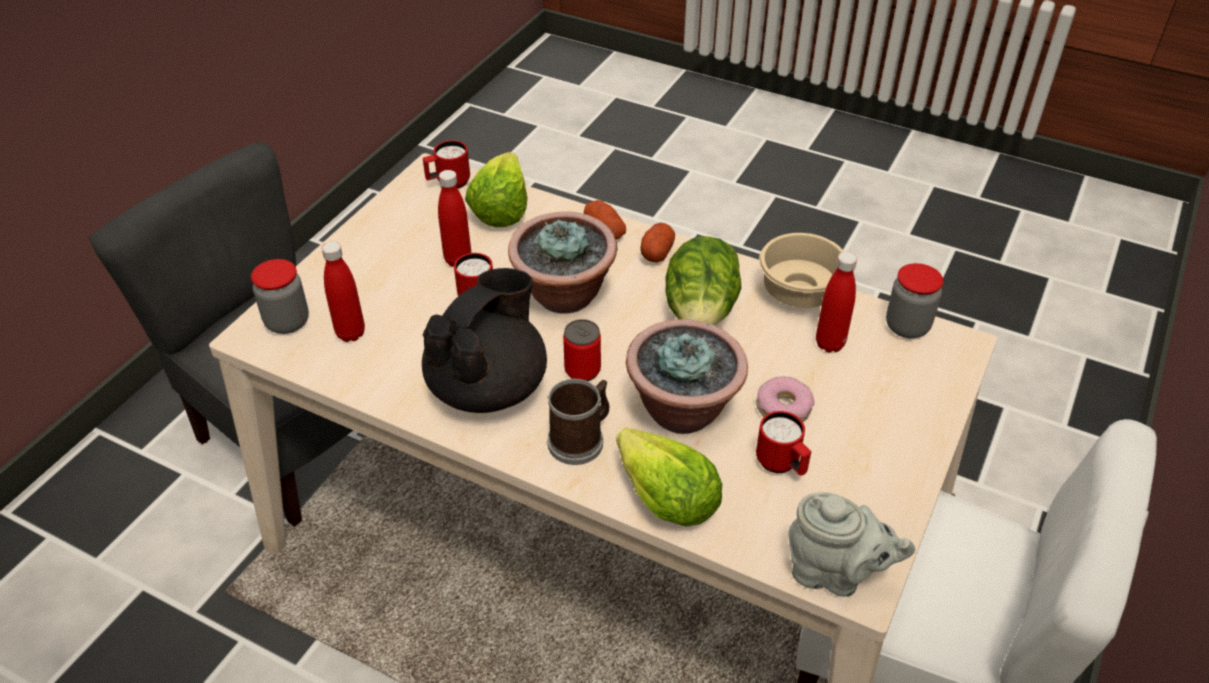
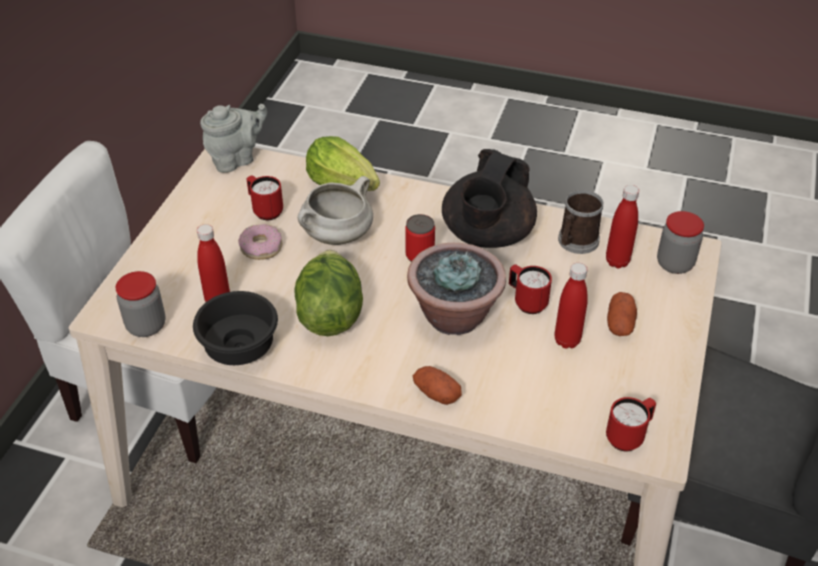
camera: 170 degrees right, 0 degrees up
(500, 209) = (555, 408): lettuce -> none
(581, 440) = (407, 209): mug -> mug (575, 242)
(657, 252) = (378, 375): potato -> potato (620, 323)
(683, 410) = (337, 236): potted plant -> white cooking pot
(802, 293) = (237, 347): beige bowl -> black bowl
(835, 574) = (236, 159): grey teapot -> grey teapot turned 135 degrees clockwise

